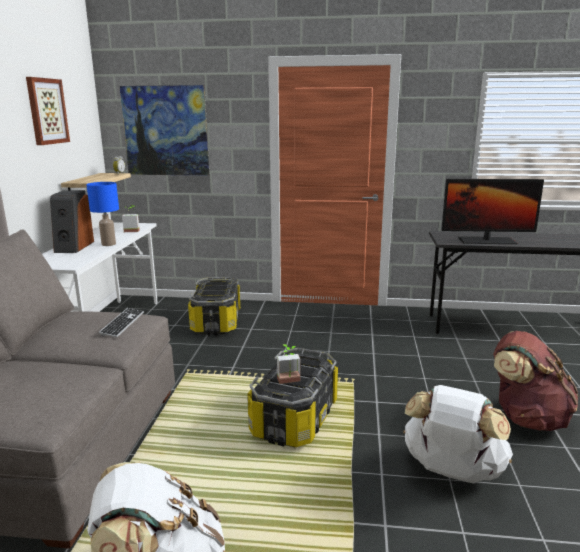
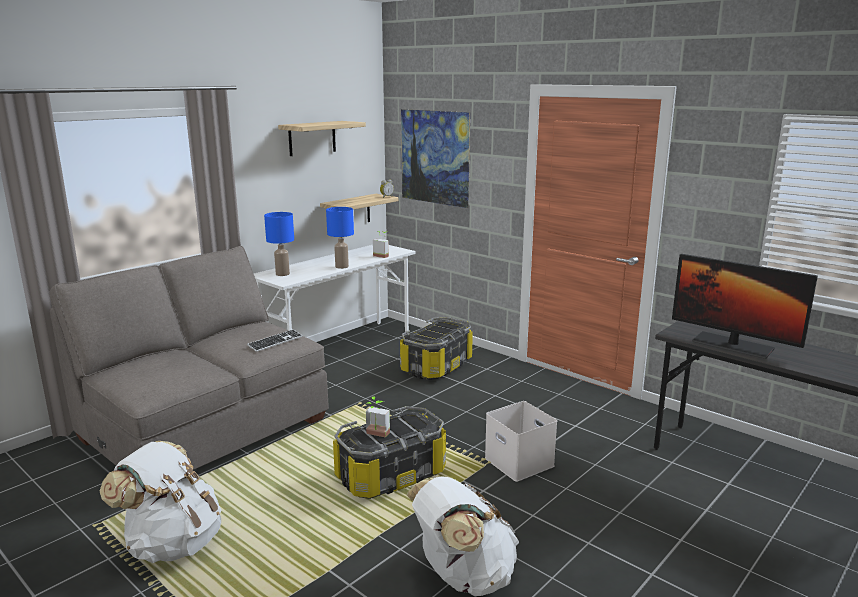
camera: 35 degrees right, 0 degrees up
(47, 111) = (312, 138): picture -> shelf
(54, 260) = (282, 274): none -> blue table lamp
(73, 247) = (313, 264): speaker -> none
(373, 371) = (520, 462): none -> white storage box
(526, 418) = (619, 570): brown backpack -> none

